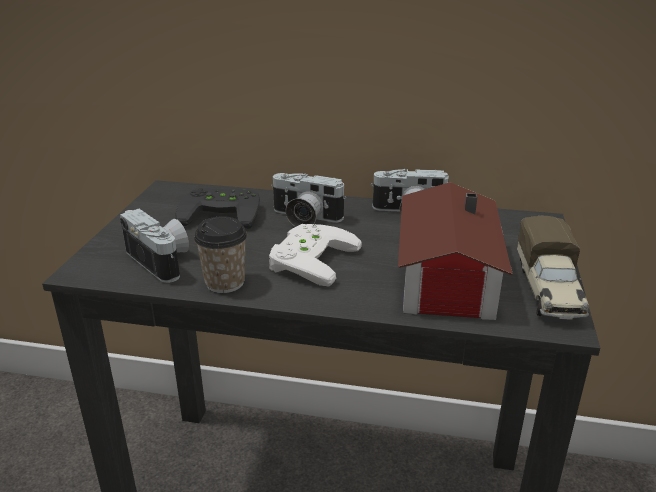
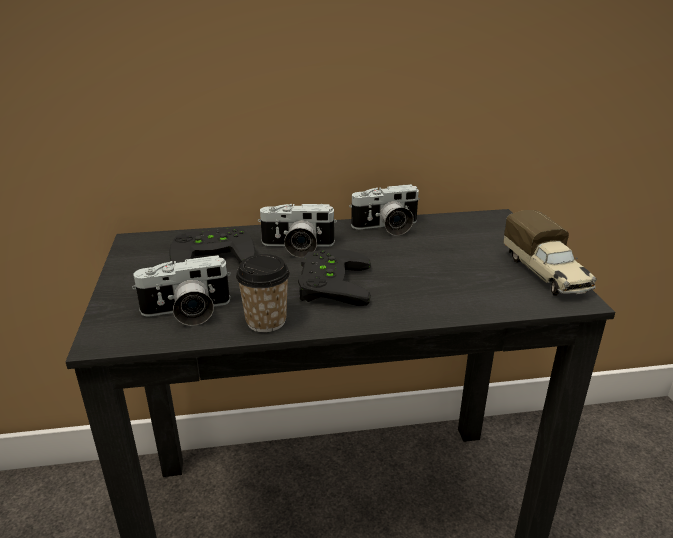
camera: 20 degrees left, 0 degrees up
(163, 261) = (187, 312): camera -> camera turned 135 degrees clockwise
(308, 258) = (328, 283): white game controller -> black game controller
(442, 277) = (456, 278): toy house -> none

